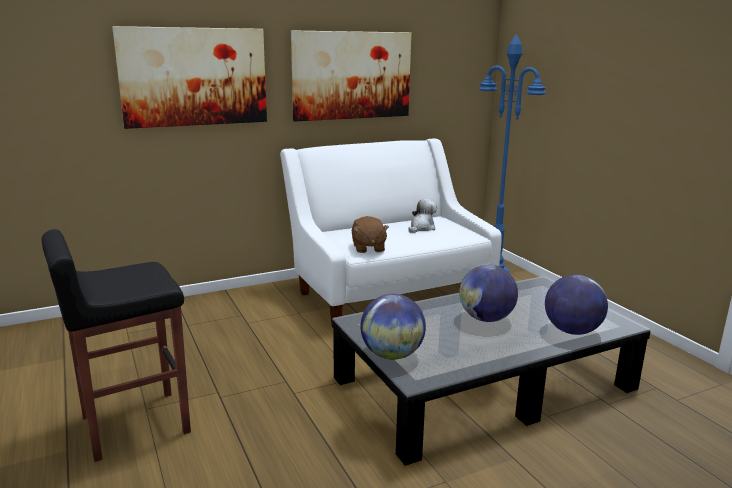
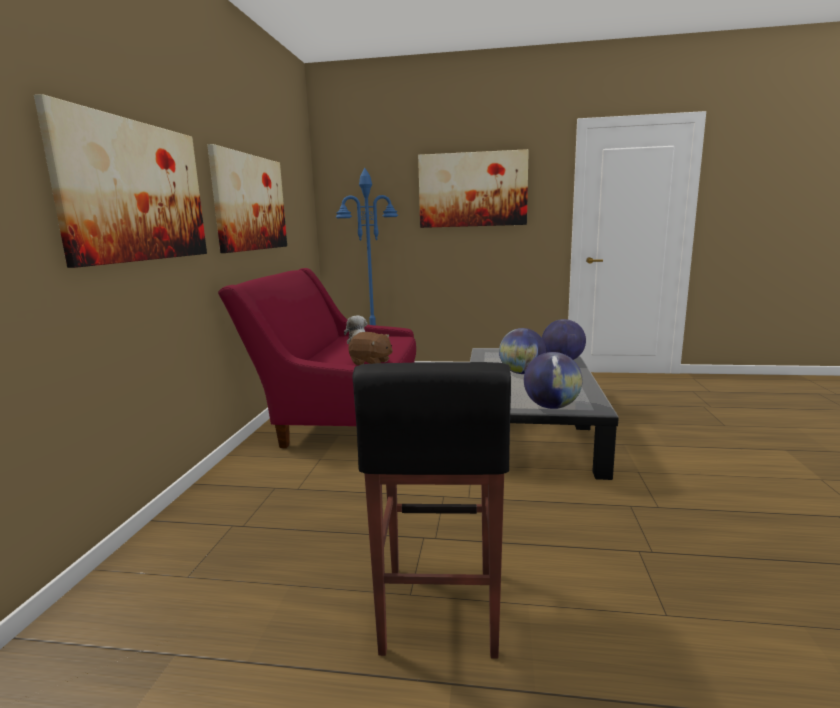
camera: 55 degrees left, 5 degrees down
(388, 290) = (341, 414): white sofa -> red sofa
(640, 68) = (472, 190): none -> picture

